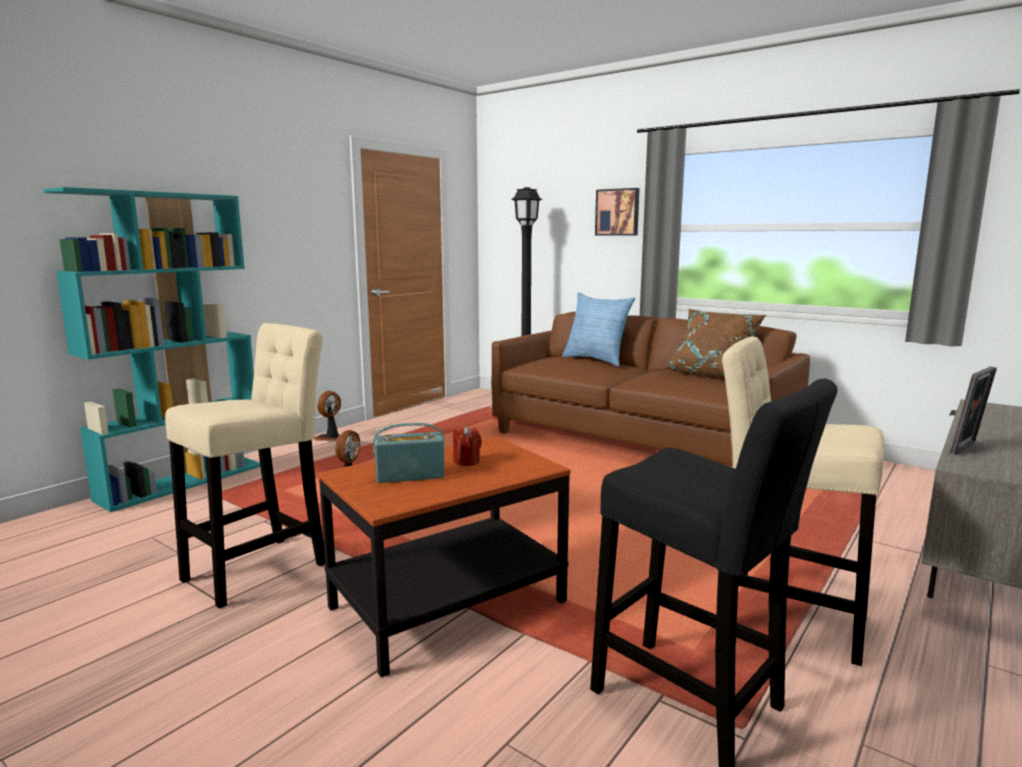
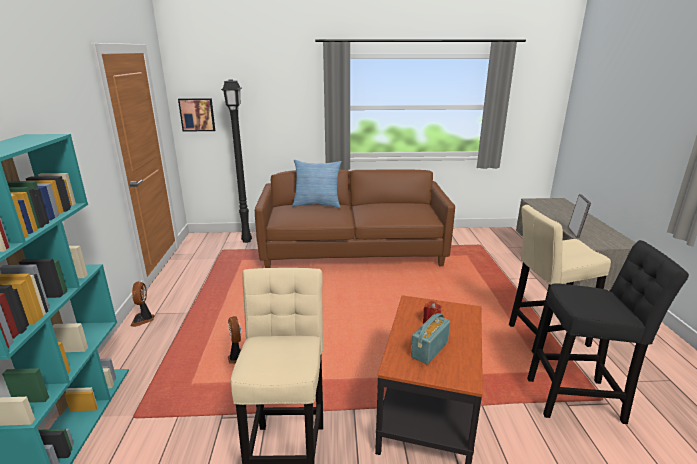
camera: 40 degrees left, 10 degrees up
(617, 212) = (299, 96): picture -> picture (197, 114)
(711, 375) = (397, 203): brown pillow -> none

